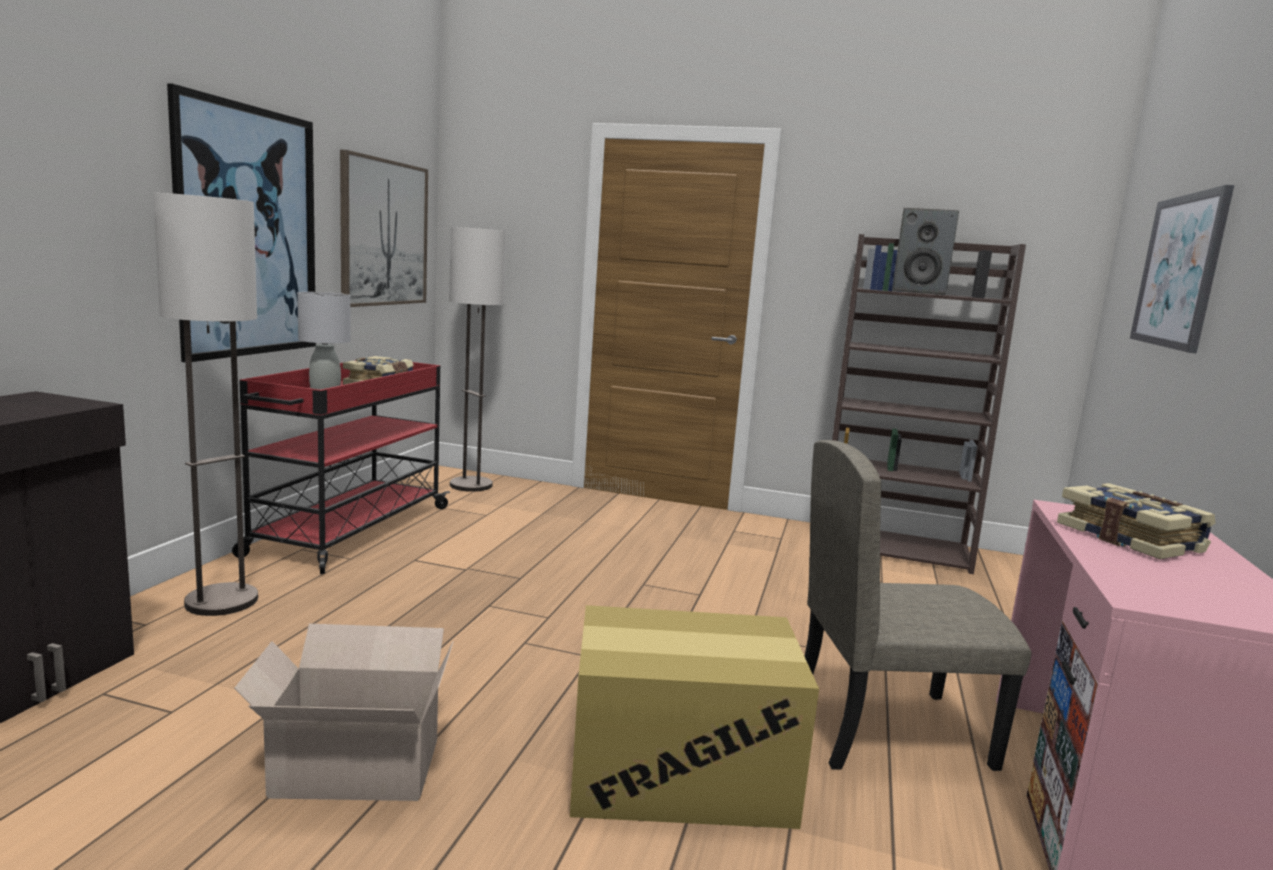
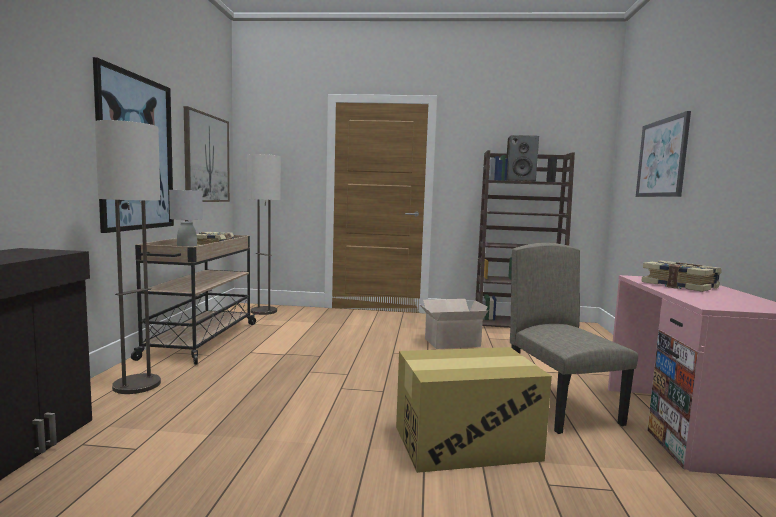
camera: 10 degrees left, 5 degrees down
(349, 531) = (200, 340): red cart -> beige cart
(352, 767) = (272, 464): cardboard box -> cardboard box (450, 342)
(888, 729) = (562, 408): beige chair -> beige chair turned 90 degrees clockwise

